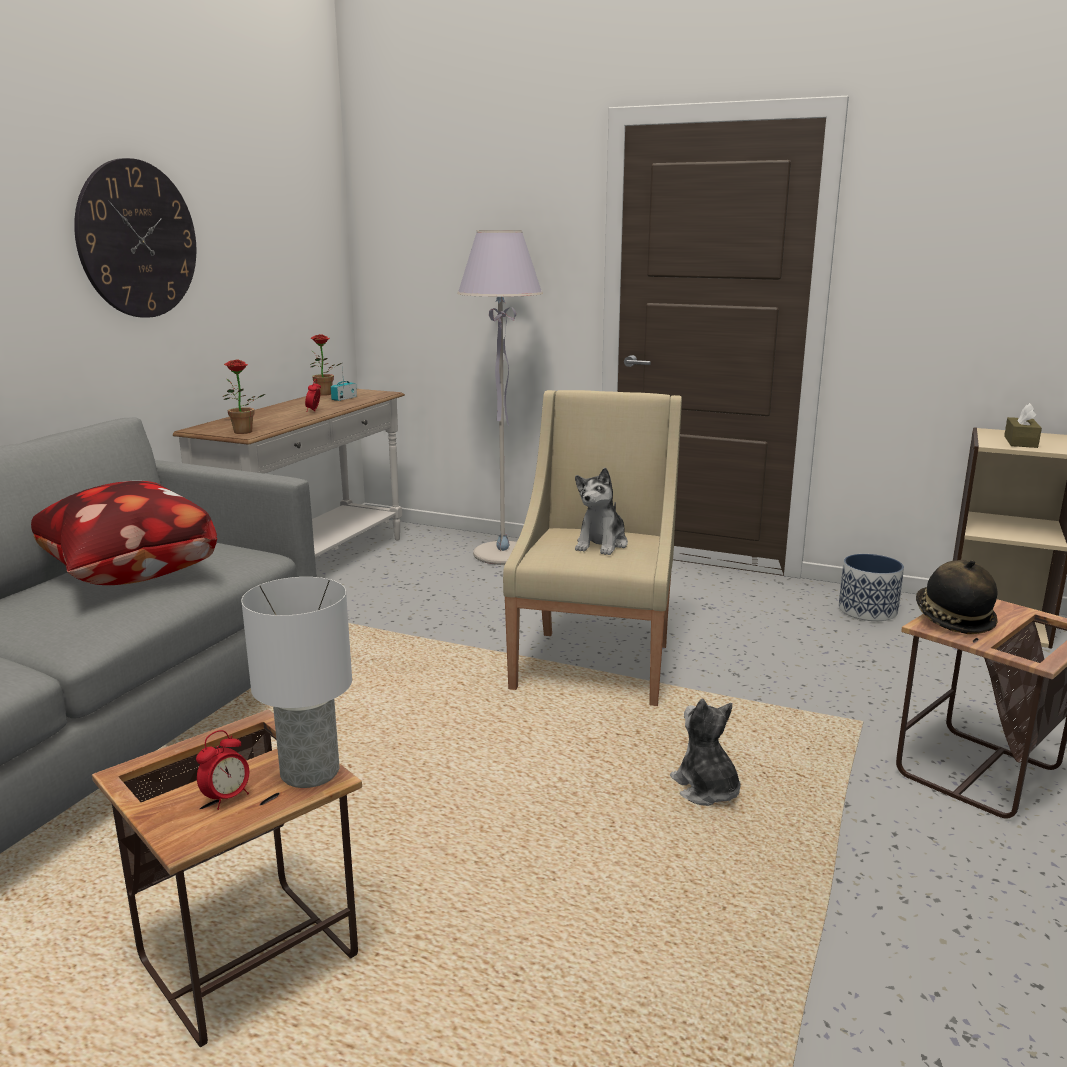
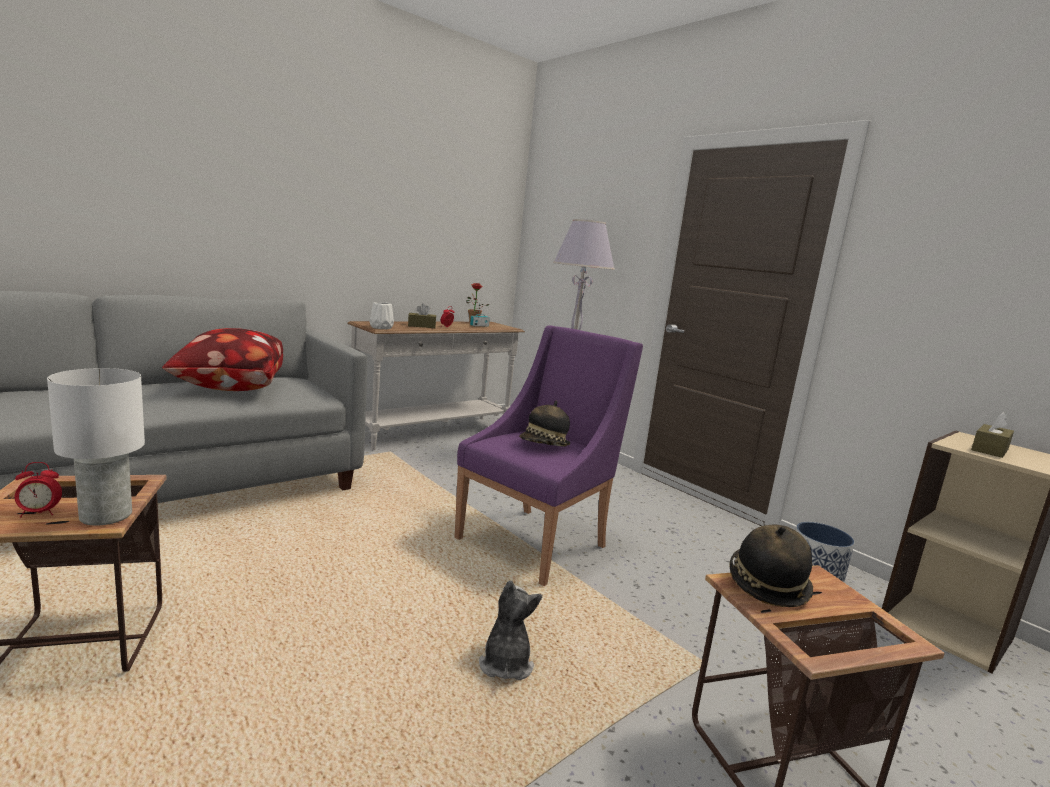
camera: 25 degrees right, 5 degrees down
(138, 239) = (346, 200): wall clock -> none
(243, 433) = (380, 328): potted plant -> white vase
(282, 417) = (421, 326): none -> brown tissue box
(595, 664) = (536, 542): beige armchair -> purple armchair
(601, 544) = (544, 445): plush toy -> hat

